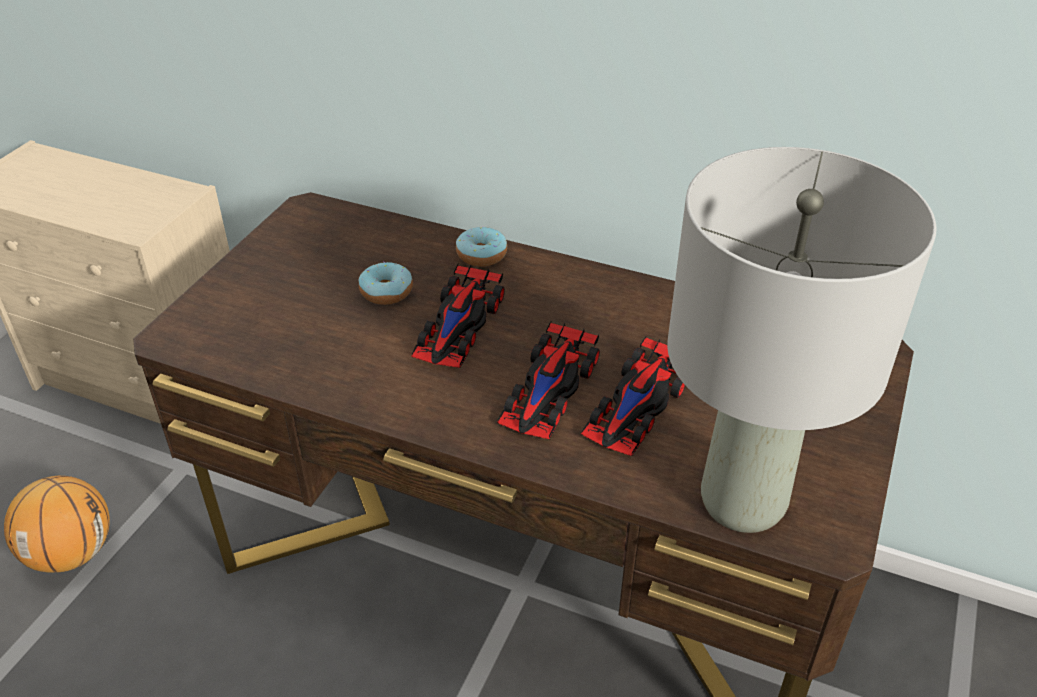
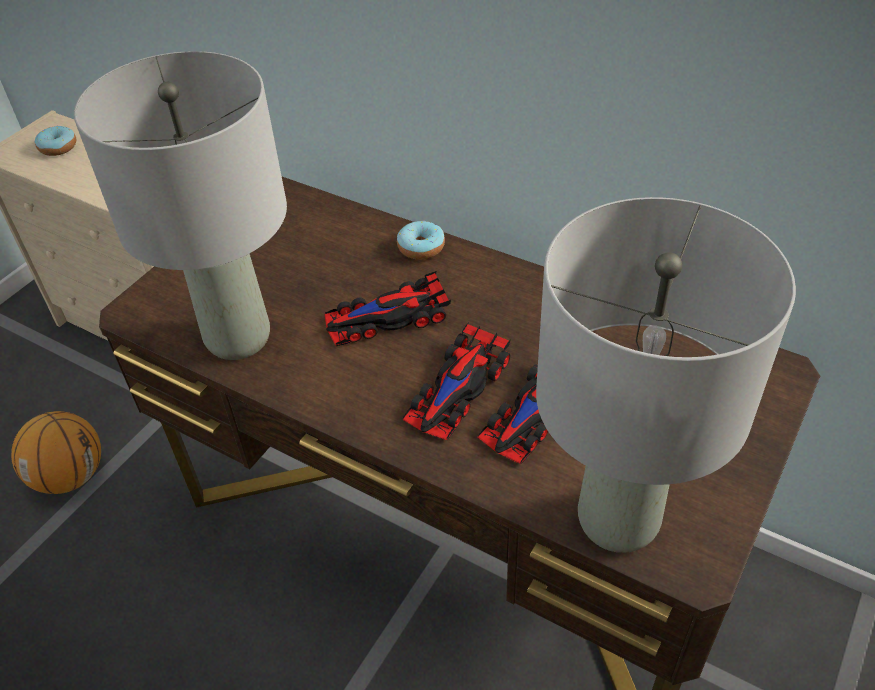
camera: 10 degrees right, 5 degrees up
(296, 355) = (236, 338): none -> grey table lamp
(386, 292) = (328, 280): donut -> donut (58, 147)
(459, 325) = (387, 317): toy car -> toy car turned 45 degrees clockwise

